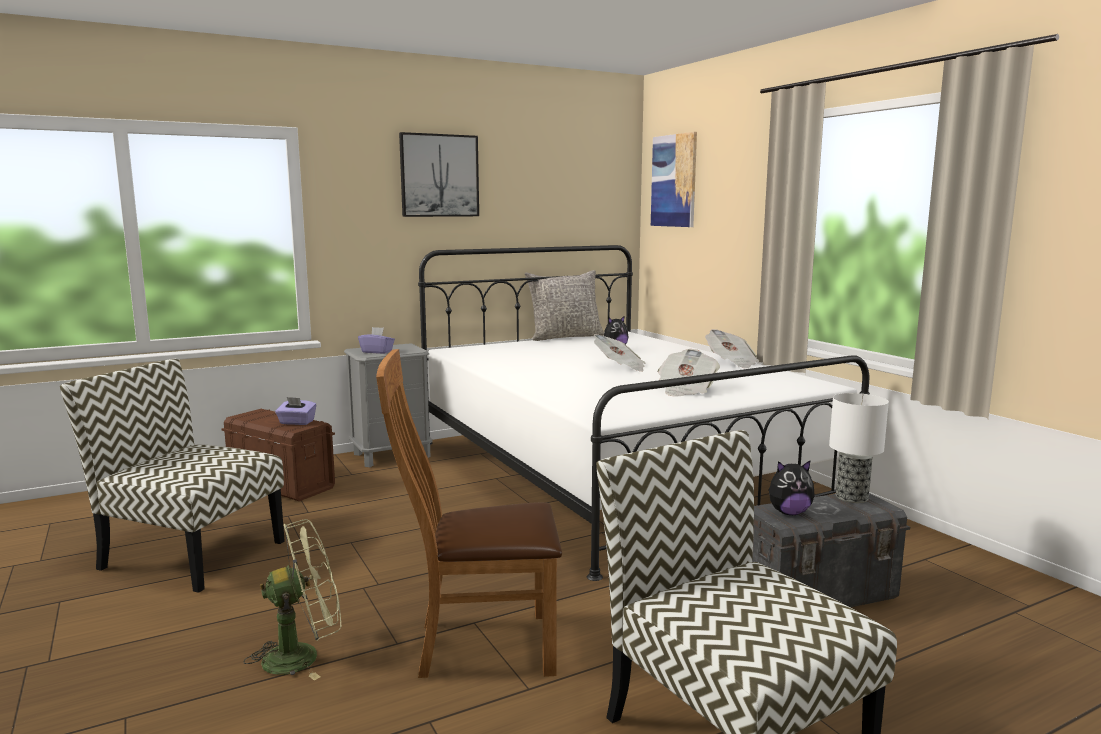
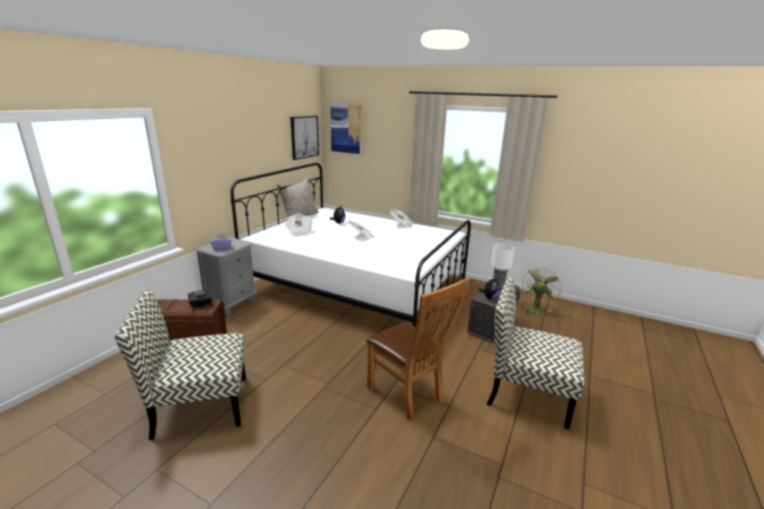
camera: 35 degrees left, 10 degrees up
(296, 422) = (201, 304): purple tissue box -> black tissue box
(303, 655) = (344, 433): green fan -> green fan (535, 308)
(439, 175) = (233, 133): picture -> picture (304, 137)
(476, 645) = (408, 395): brown chair -> brown chair turned 90 degrees counterclockwise
(686, 390) = (410, 246): newspaper -> newspaper (299, 232)

